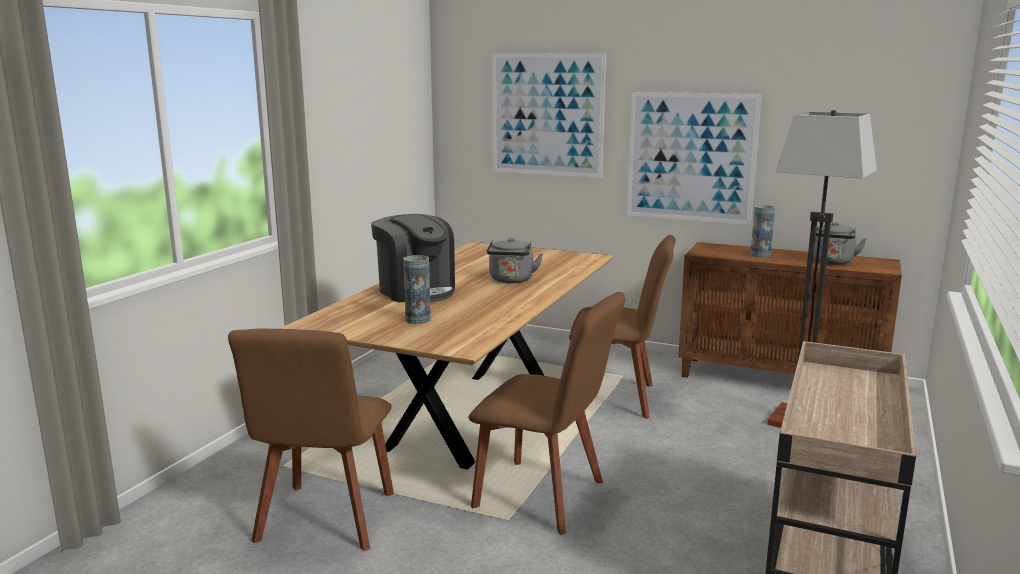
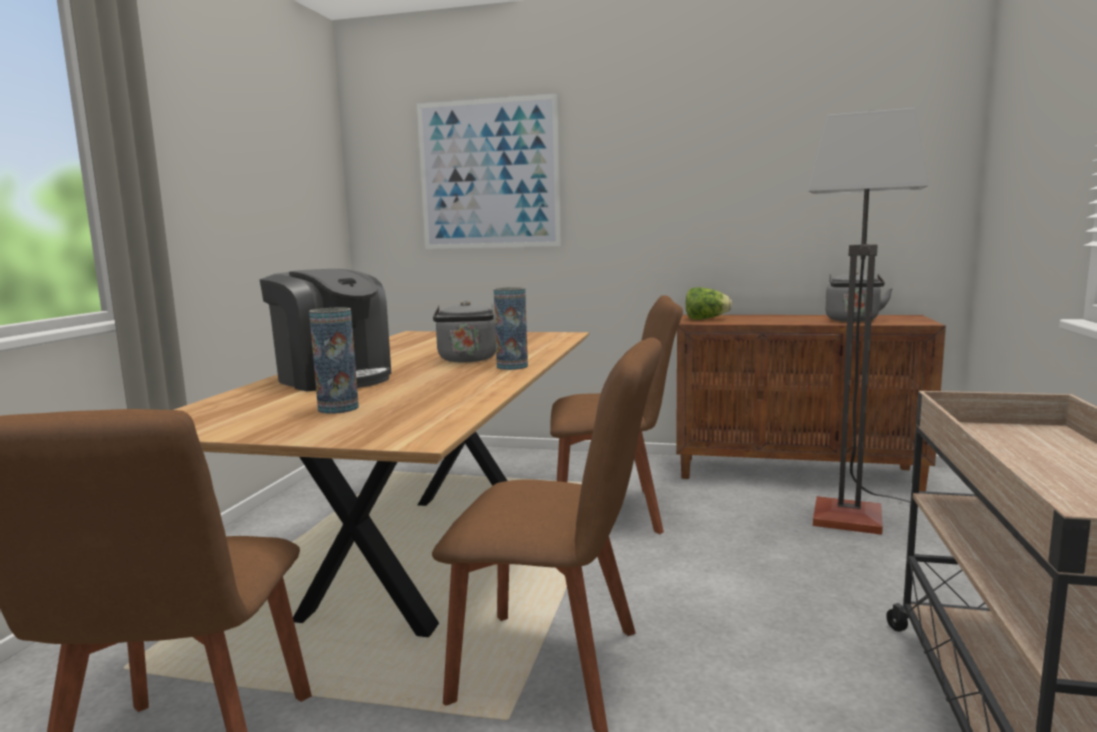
camera: 10 degrees left, 5 degrees down
(691, 157) = (667, 213): picture -> none
(712, 250) = (706, 319): none -> lettuce
(760, 255) = (765, 319): vase -> vase (512, 366)

